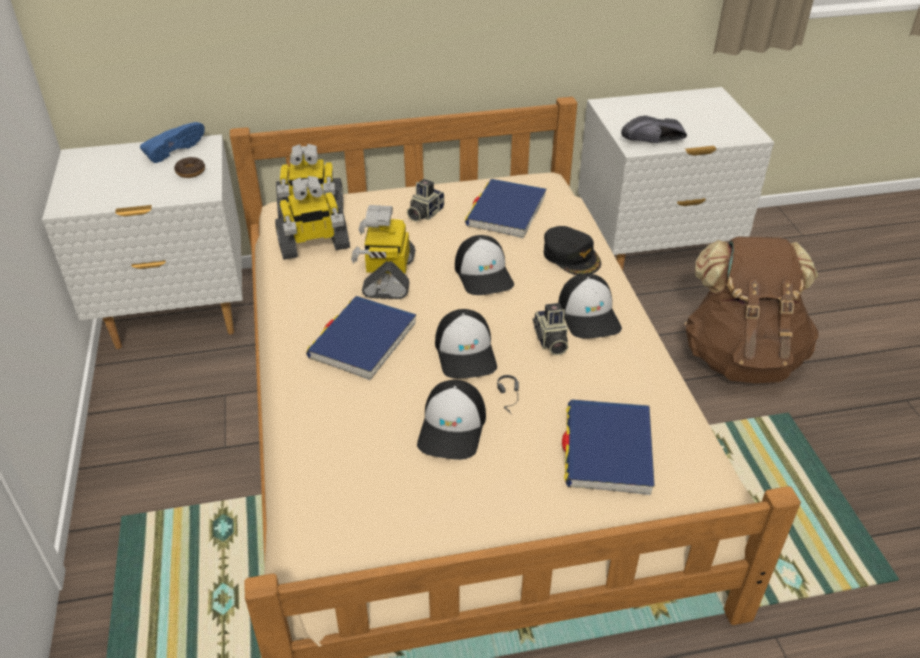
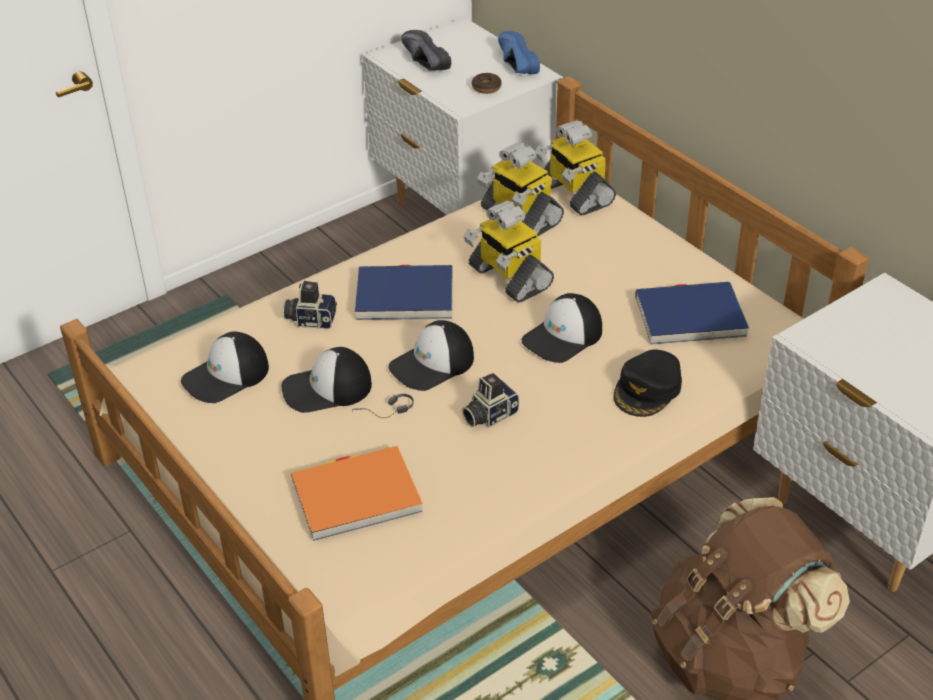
camera: 65 degrees right, 0 degrees up
(173, 149) = (513, 65): blue shoe -> blue shoe turned 135 degrees counterclockwise
(388, 276) = (508, 277): toy robot -> toy robot turned 105 degrees counterclockwise
(424, 213) = (634, 263): camera -> camera (311, 319)
(589, 315) = (553, 431): cap -> cap (226, 376)
(607, 450) = (356, 497): blue book -> orange book
(654, 143) = (829, 350): black shoe -> black shoe (421, 63)

